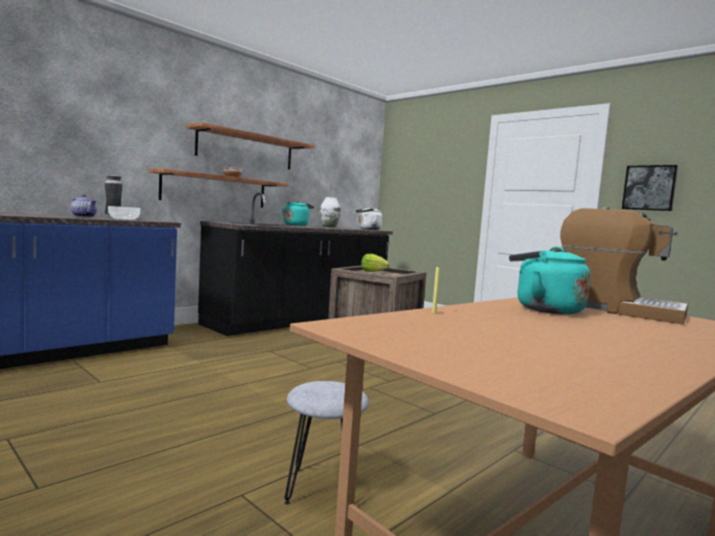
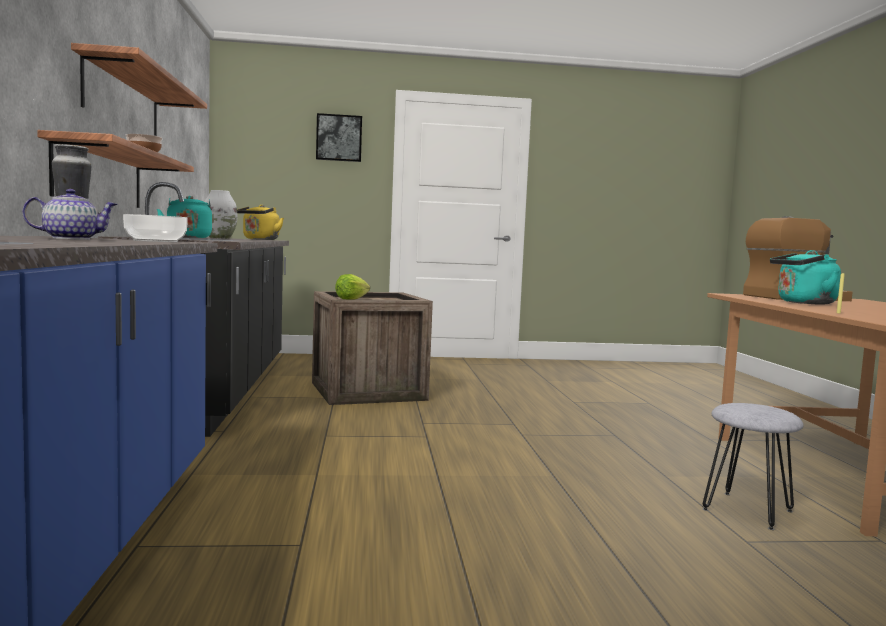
camera: 50 degrees left, 0 degrees up
(368, 229) = (260, 239): white kettle -> yellow kettle
(649, 188) = (571, 189): picture -> picture (339, 138)

